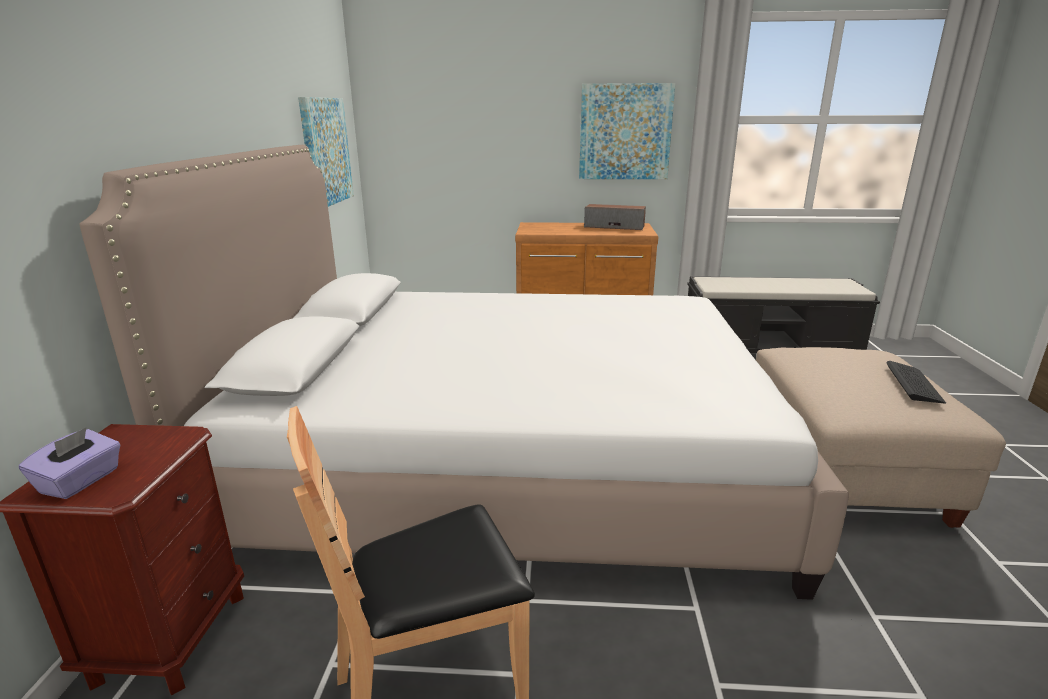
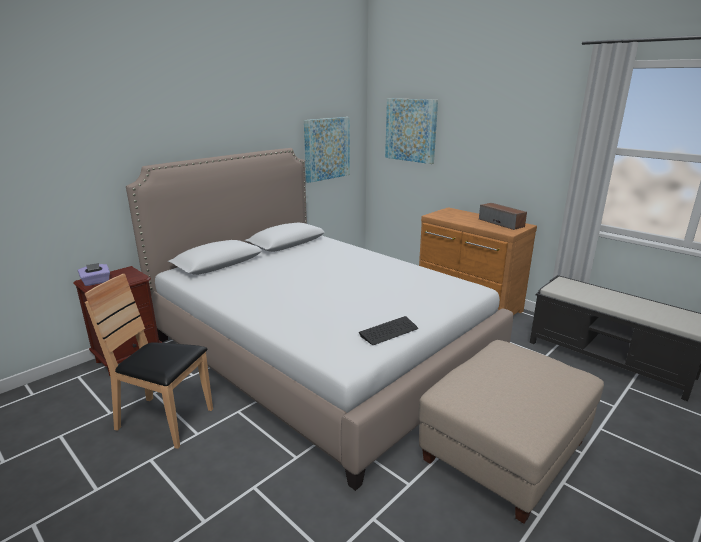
camera: 40 degrees right, 0 degrees up
(625, 132) = (527, 152): picture -> picture (411, 130)
(913, 384) = (539, 399): keyboard -> keyboard (389, 332)

